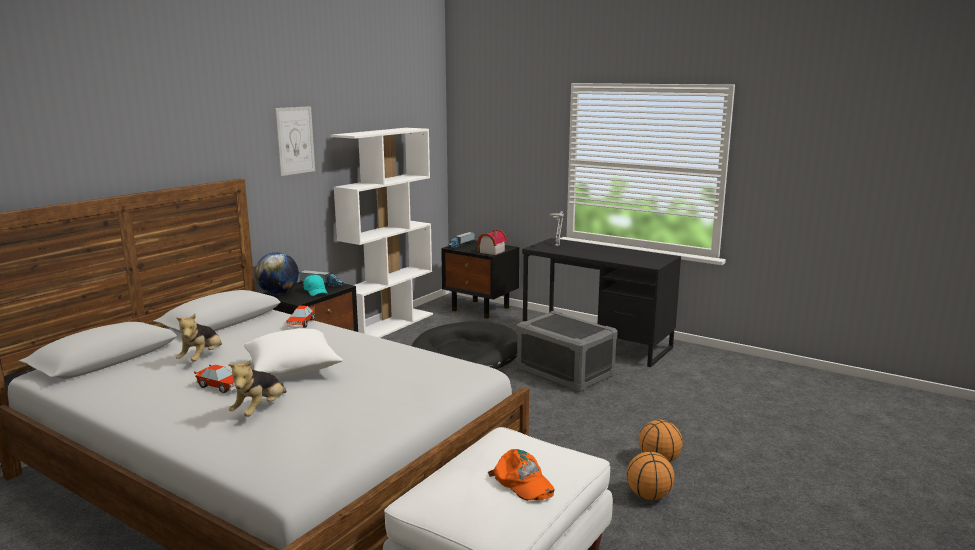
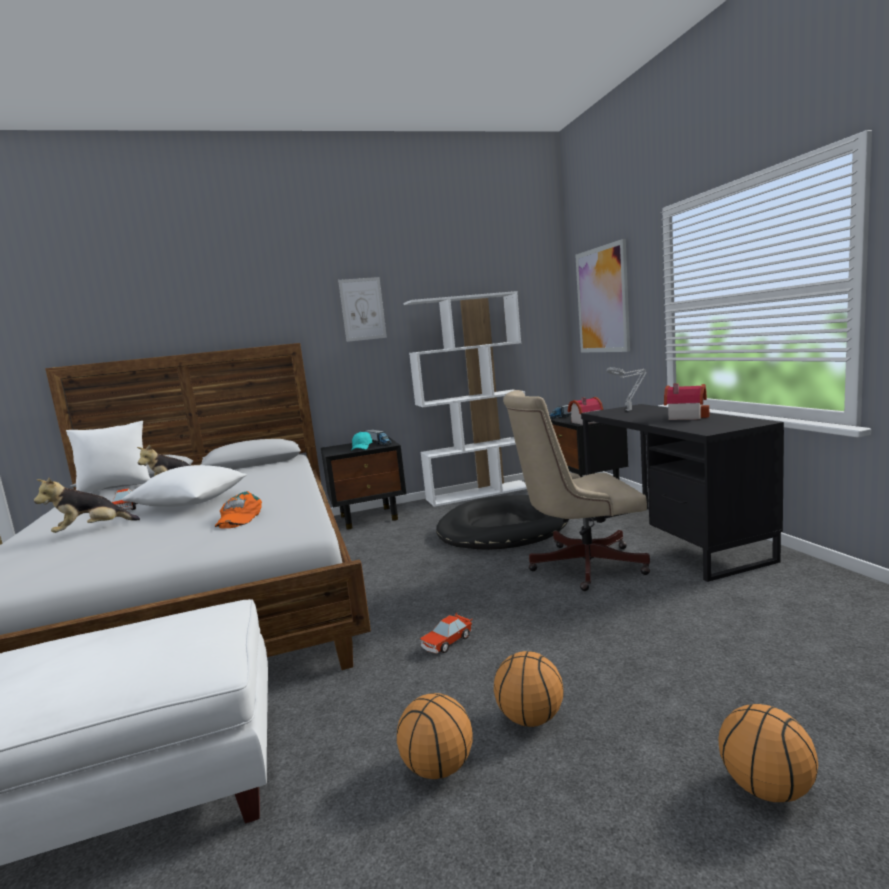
camera: 40 degrees right, 5 degrees down
(106, 371) = (116, 488): none -> white pillow
(278, 293) = (336, 447): globe -> none
(301, 323) = (288, 469): toy car -> toy car (447, 642)
(495, 142) = (602, 300): none -> picture
(522, 482) = (89, 672): orange cap -> orange cap (238, 518)
(564, 372) = (579, 566): grey storage box -> beige office chair
(612, 252) = (685, 416): none -> toy house
(778, 452) = (765, 787): none -> basketball

